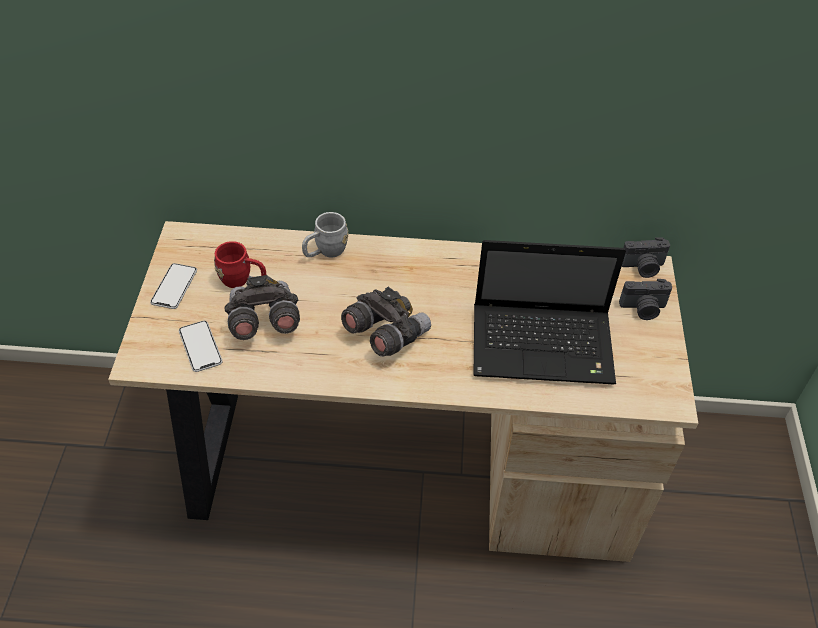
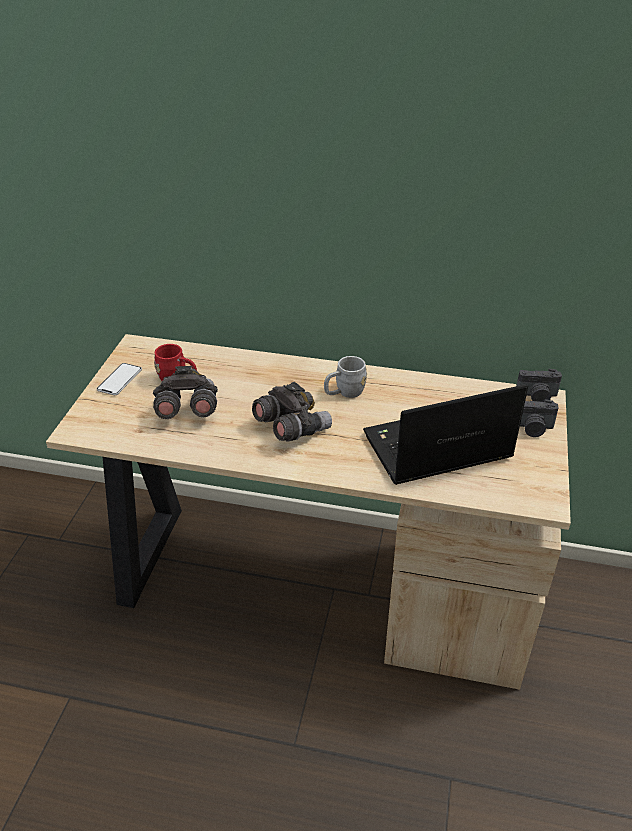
camera: 10 degrees right, 10 degrees down
(200, 347) = (129, 424): phone -> none
(325, 252) = (253, 364): grey mug -> grey mug (344, 393)
(545, 345) = (434, 448): laptop -> laptop turned 150 degrees clockwise

